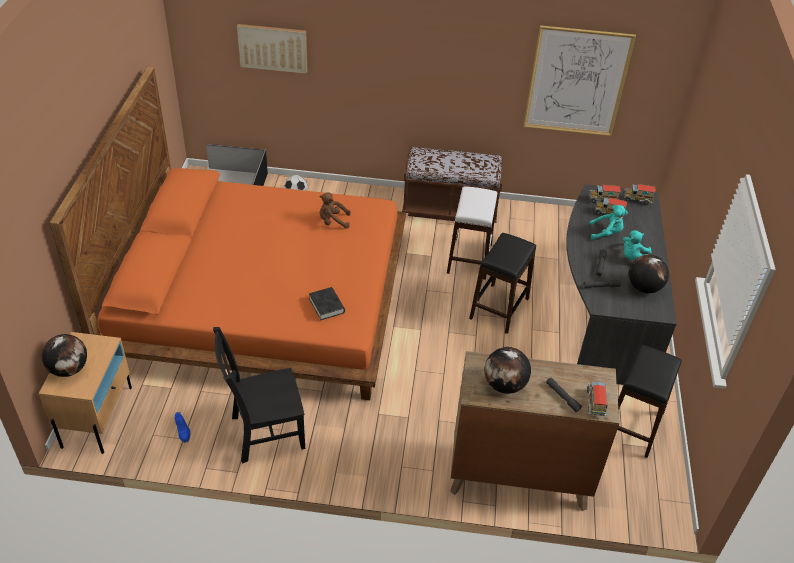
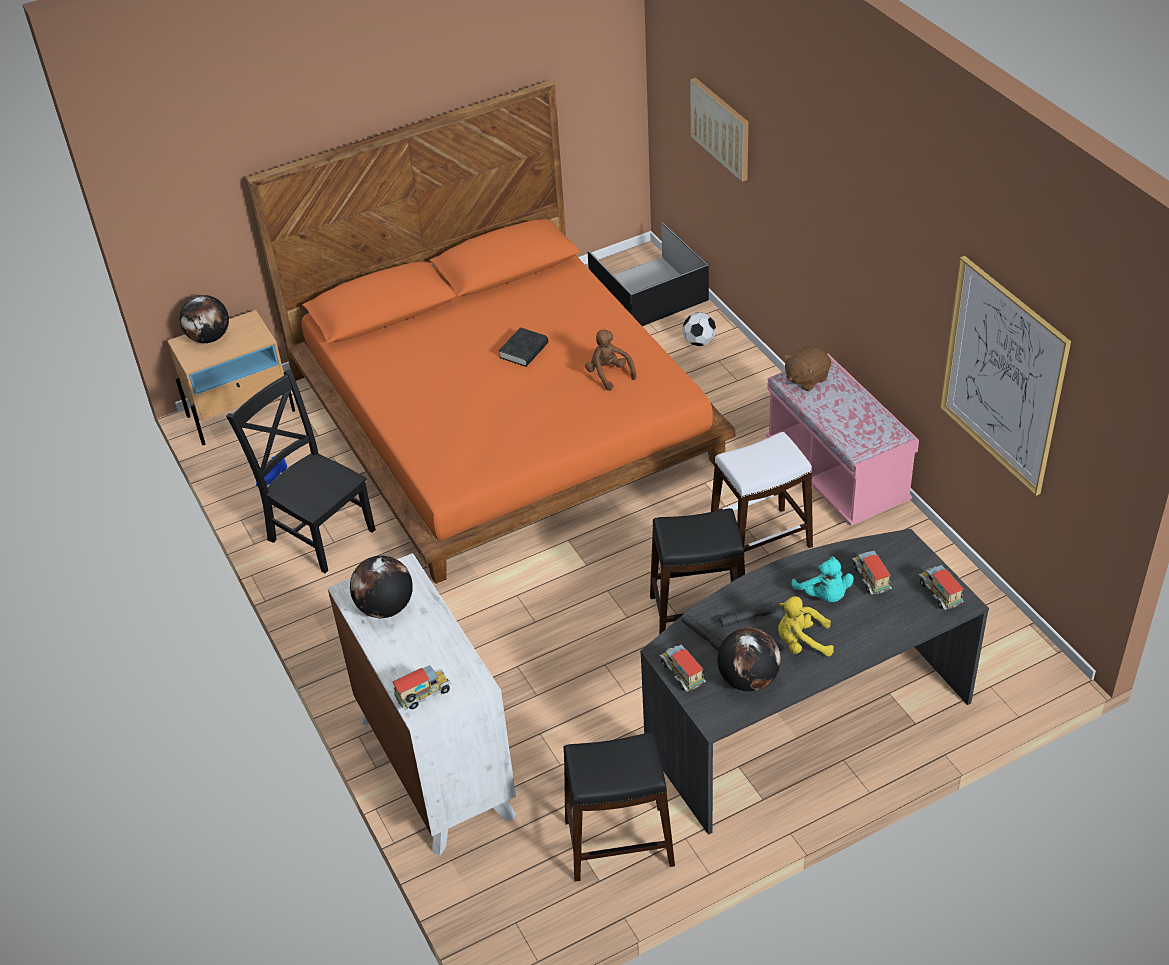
camera: 60 degrees right, 0 degrees up
(326, 306) = (462, 445): black book -> black book (524, 351)
(423, 161) = (806, 379): none -> brown plush toy
(450, 208) = (836, 474): brown bench -> pink bench
(518, 476) = (436, 767): brown dresser -> white dresser
(562, 397) = (409, 663): grey flashlight -> none
(602, 200) = (894, 561): toy truck -> toy truck (682, 674)
(632, 257) = (801, 642): turquoise plush toy -> yellow plush toy

